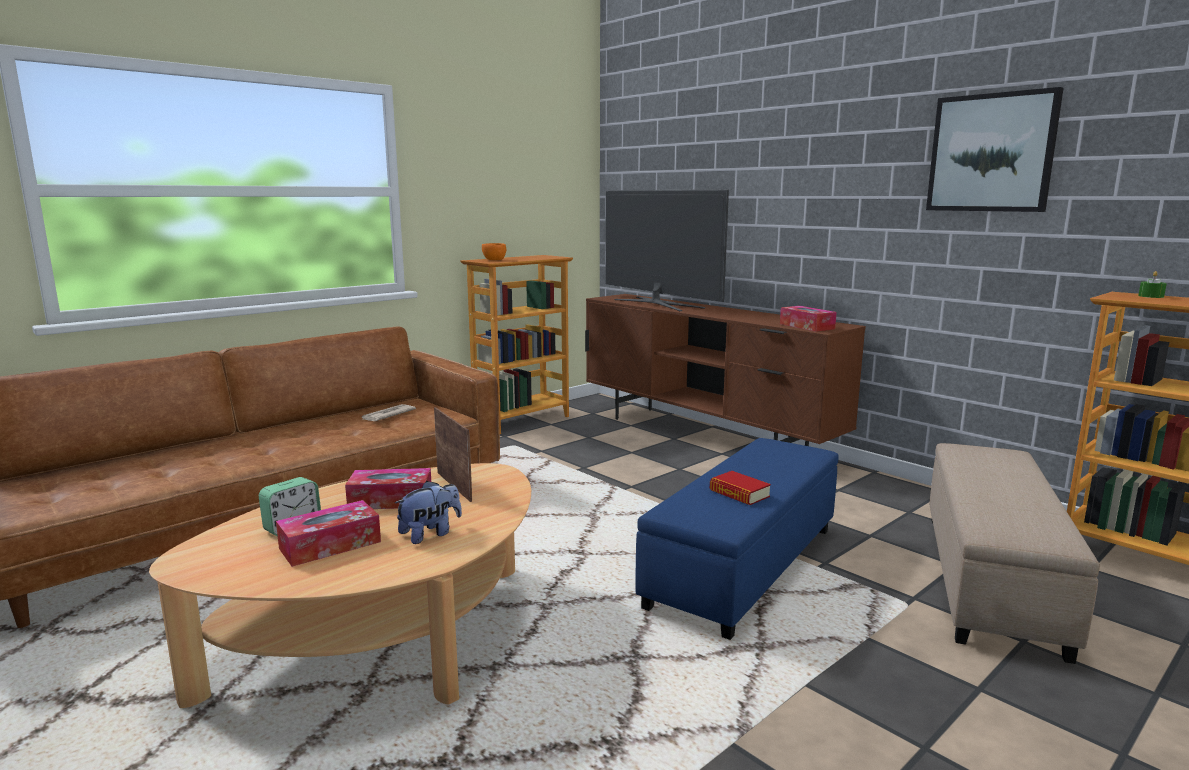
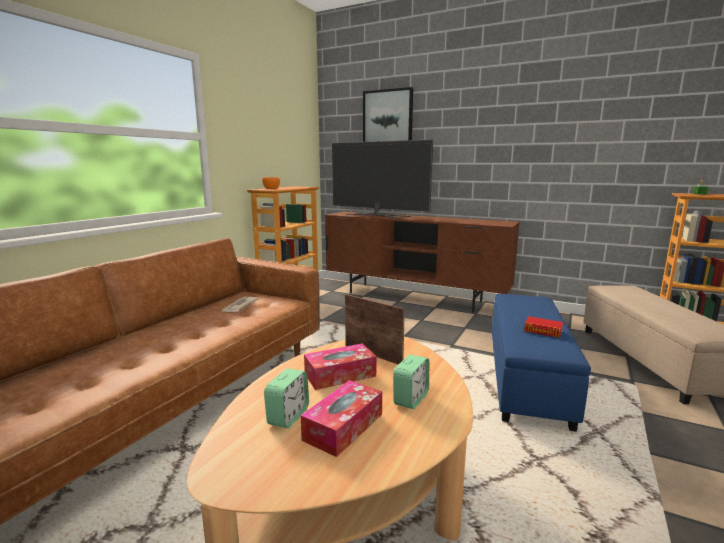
camera: 20 degrees left, 0 degrees up
(430, 534) = (411, 399): plush toy -> alarm clock
(806, 326) = (491, 223): tissue box -> none
(991, 153) = (599, 116): picture -> picture (388, 117)

